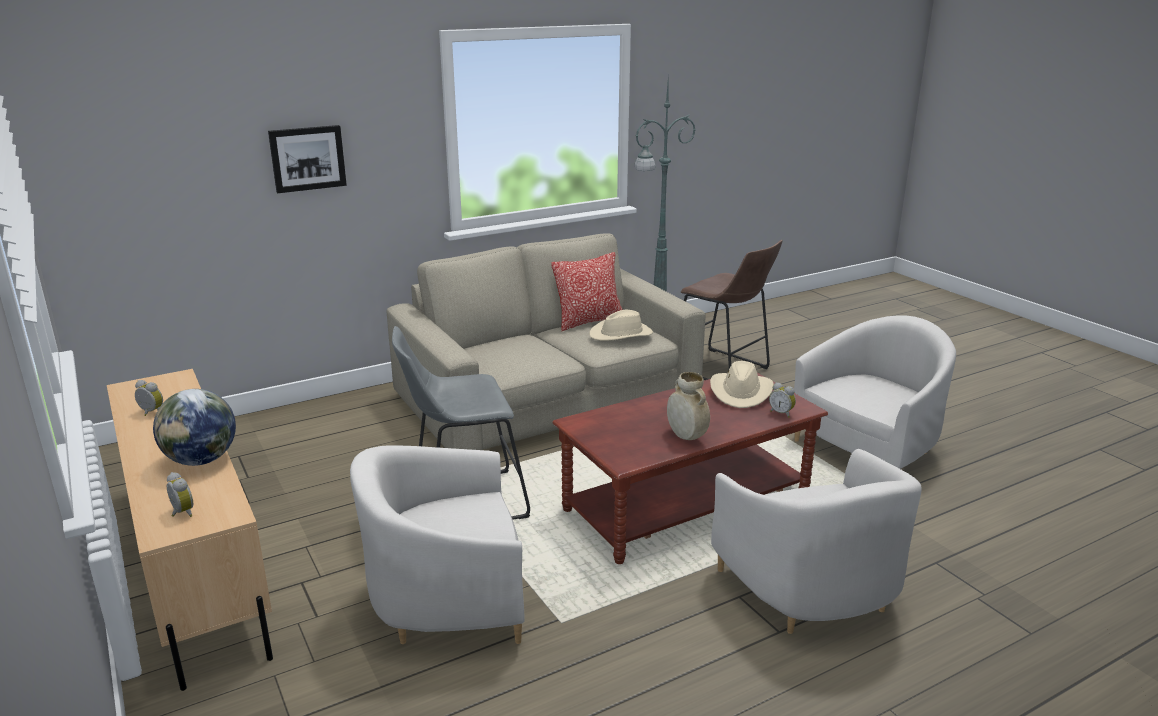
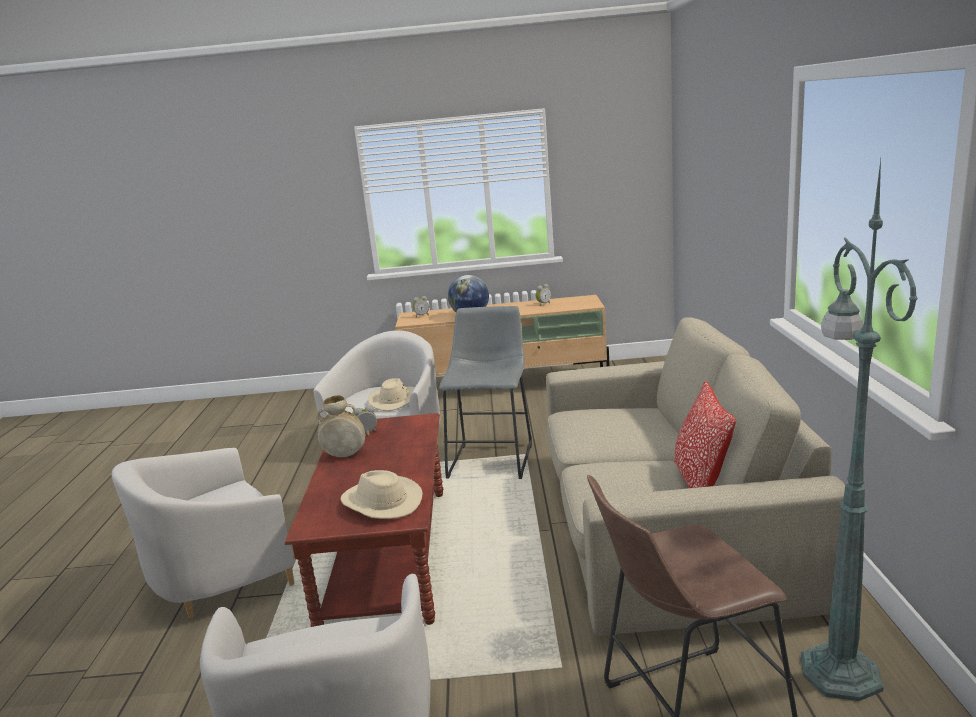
camera: 120 degrees right, 5 degrees down
(307, 158) = (731, 192): picture -> none
(621, 334) = (617, 483): beige hat -> beige hat (394, 400)
(781, 413) = (316, 511): alarm clock -> alarm clock (367, 434)
(811, 591) = (221, 577): white armchair -> white armchair turned 45 degrees counterclockwise

